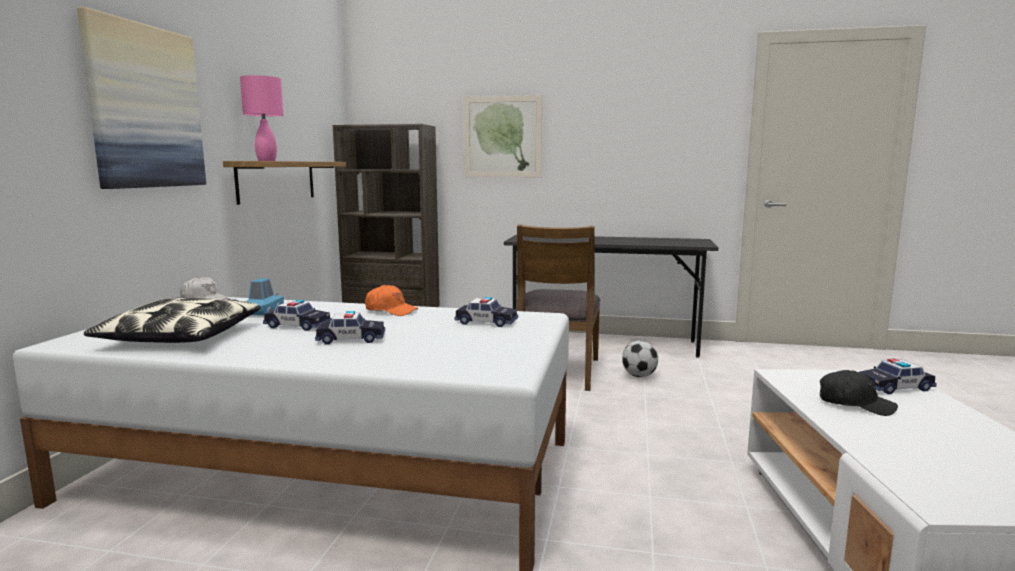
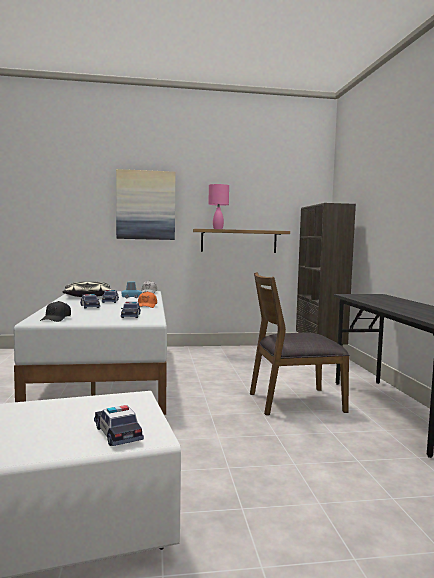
camera: 70 degrees right, 5 degrees down
(502, 137) = (387, 209): picture -> none
(638, 376) = (324, 430): football -> none
(854, 404) = (70, 414): black cap -> black cap (56, 319)

